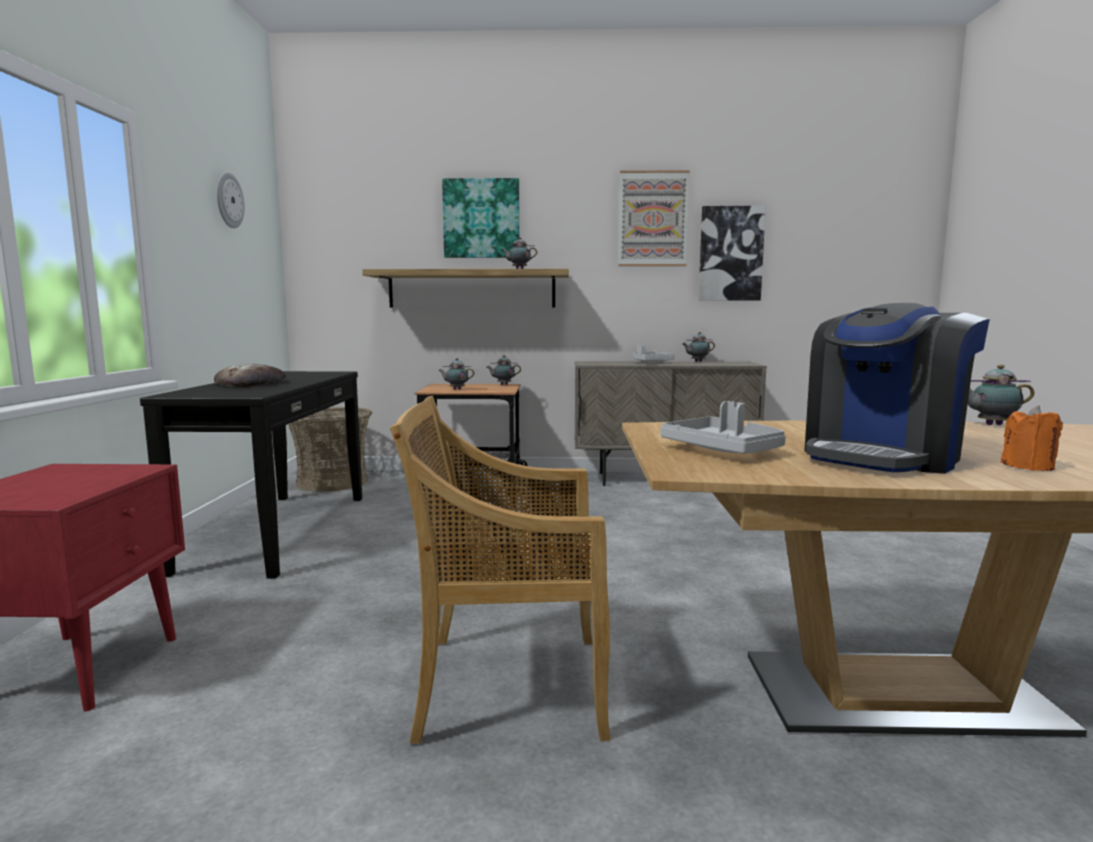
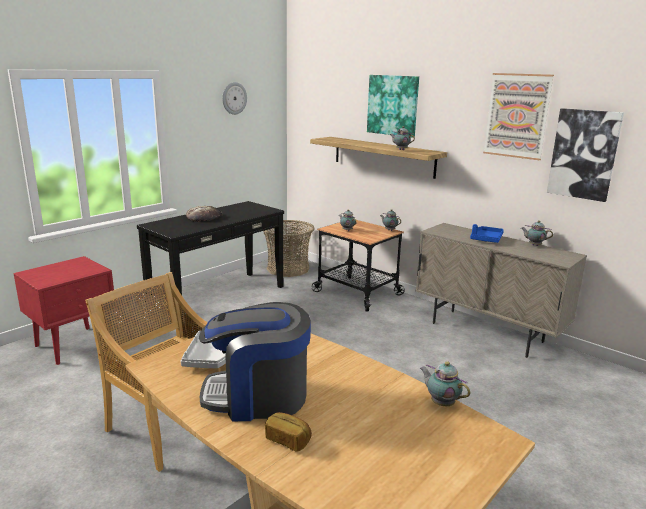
camera: 40 degrees right, 10 degrees up
(650, 363) = (486, 239): grey tray -> blue tray
(1028, 466) = (288, 440): orange candle -> bread

